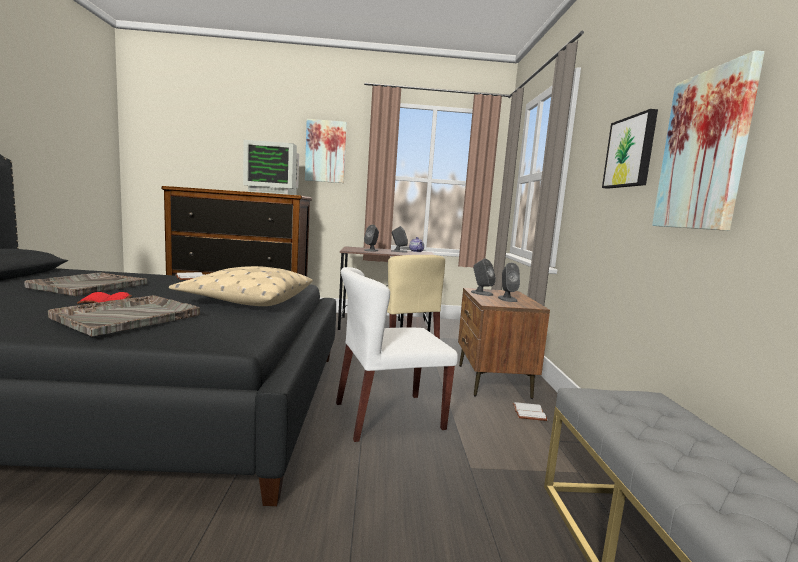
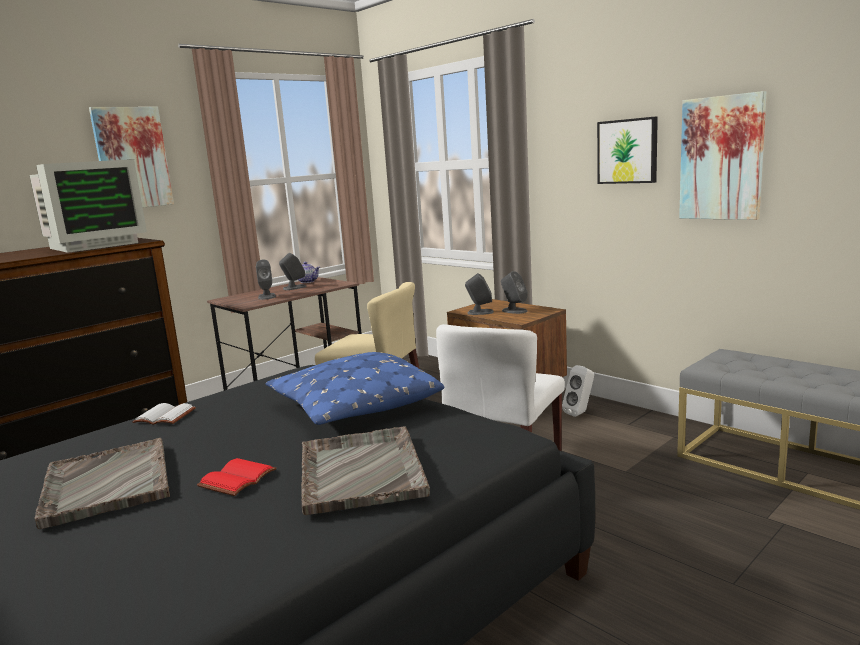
camera: 40 degrees left, 5 degrees up
(247, 300) = (353, 407): beige pillow -> blue pillow
(530, 413) = (580, 413): white book -> white speaker

